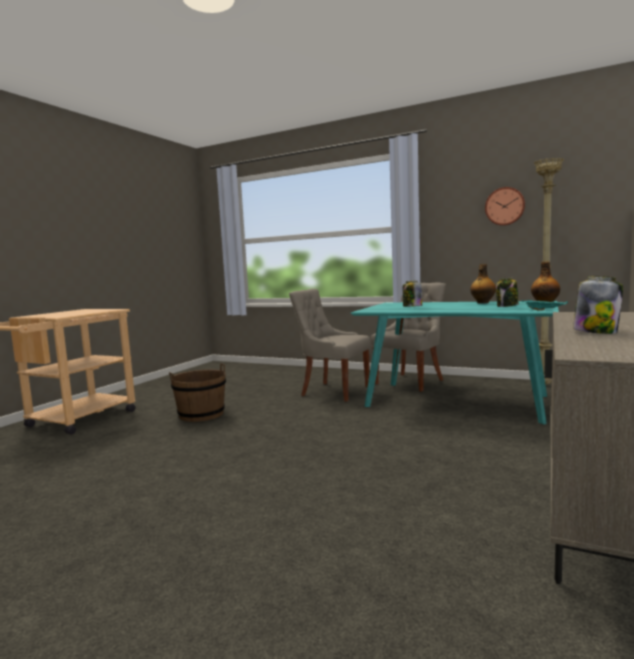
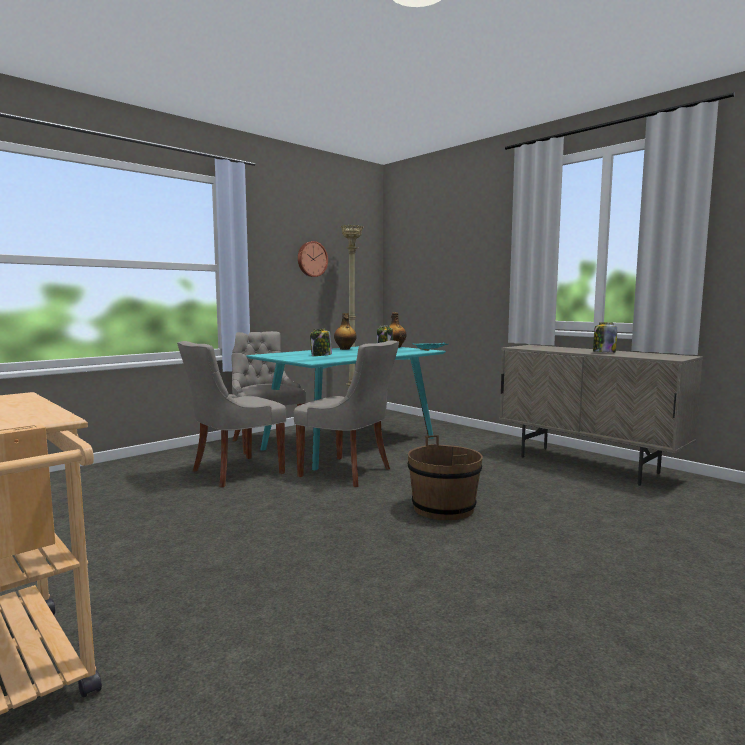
camera: 70 degrees left, 0 degrees up
(201, 415) = (196, 551): brown bucket -> brown bucket (443, 508)
(373, 416) = (348, 472): none -> grey chair

